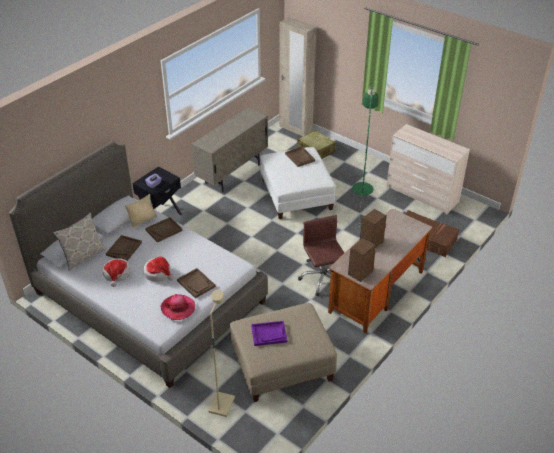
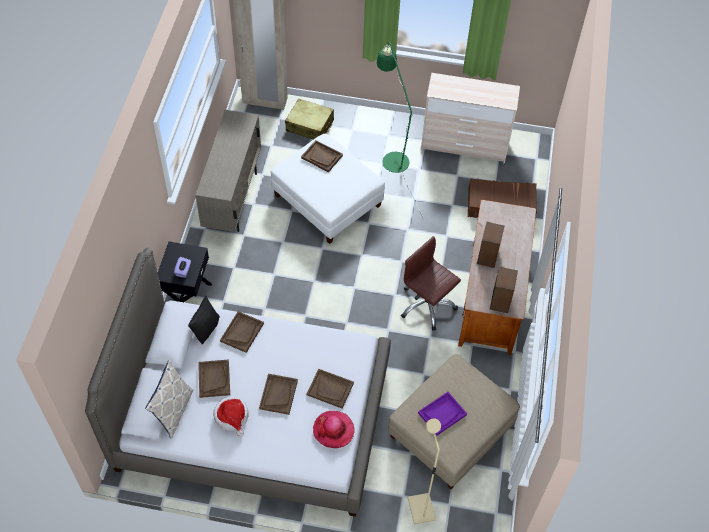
camera: 30 degrees left, 15 degrees up
(143, 220) = (206, 328): beige pillow -> black pillow
(158, 273) = (278, 394): hat -> brown tray

